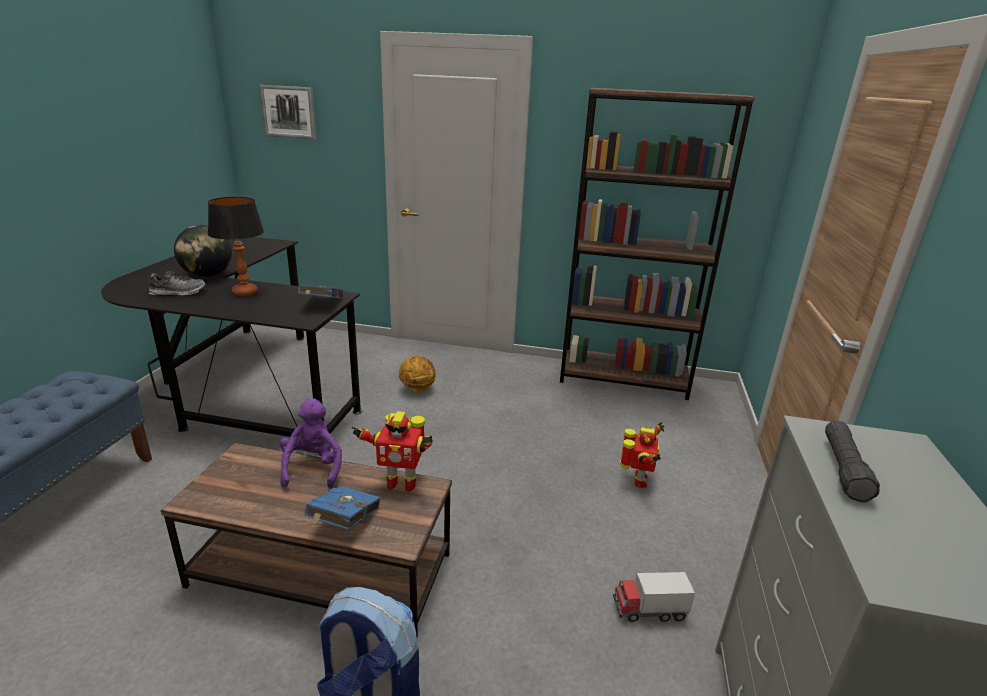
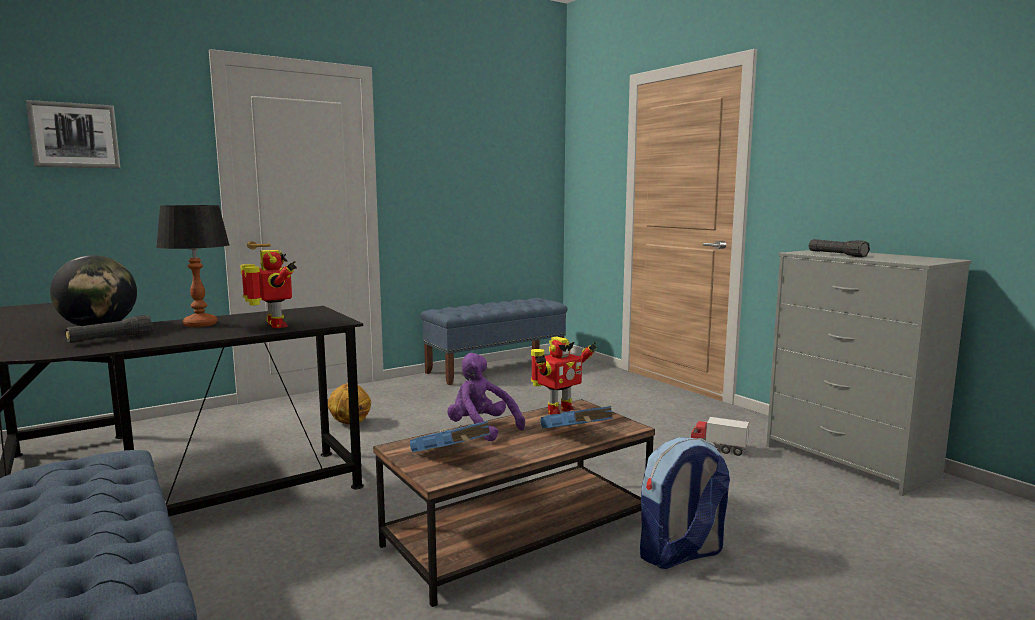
camera: 45 degrees left, 15 degrees down
(178, 292) = (111, 339): shoe -> black flashlight
(321, 305) = (315, 314): blue book -> blue book (451, 457)
(623, 379) = (496, 368): brown bookcase -> blue bench
(638, 480) = (606, 406): toy robot -> toy robot (274, 326)
(649, 610) = (718, 448): toy truck -> toy truck turned 75 degrees clockwise

